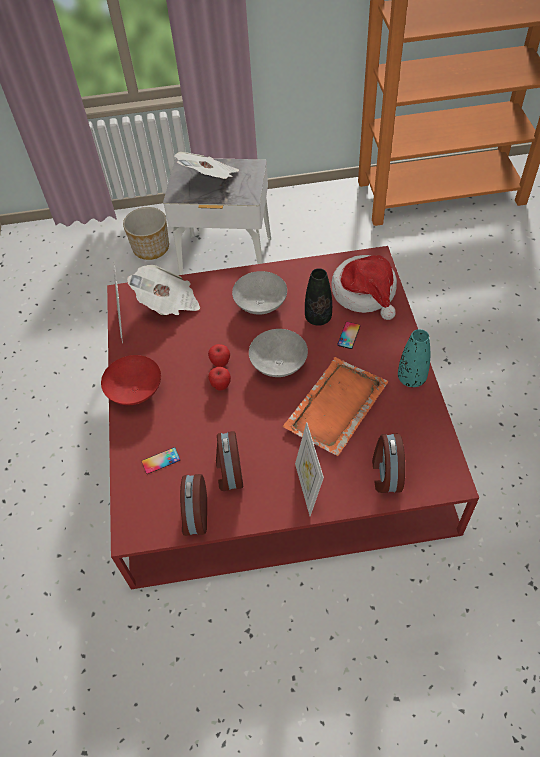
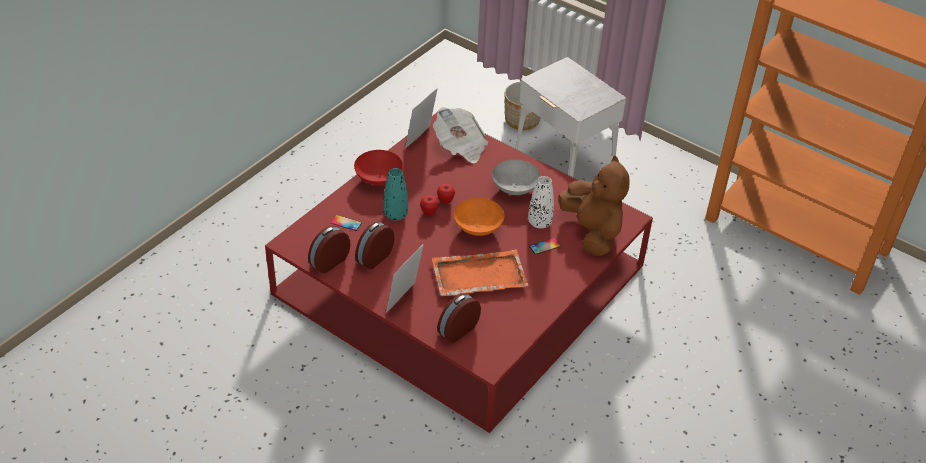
camera: 40 degrees right, 10 degrees down
(209, 178) = (570, 84): newspaper -> none
(280, 364) = (479, 228): grey bowl -> orange bowl
(318, 318) = (539, 223): black vase -> white vase
(365, 293) = (592, 232): hat -> brown plush toy
(411, 378) = (548, 298): turquoise vase -> turquoise vase (395, 215)

